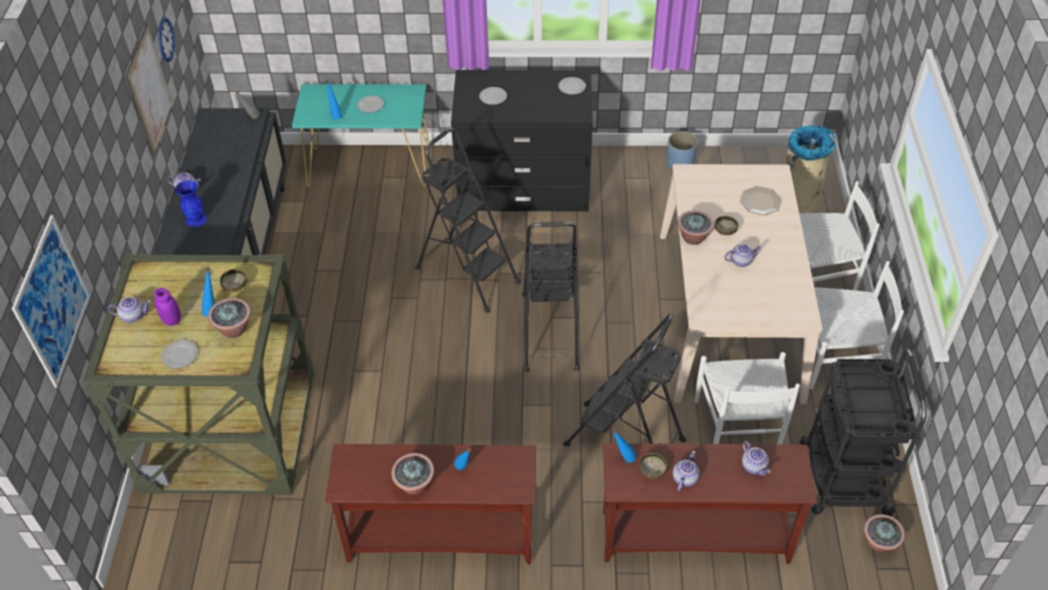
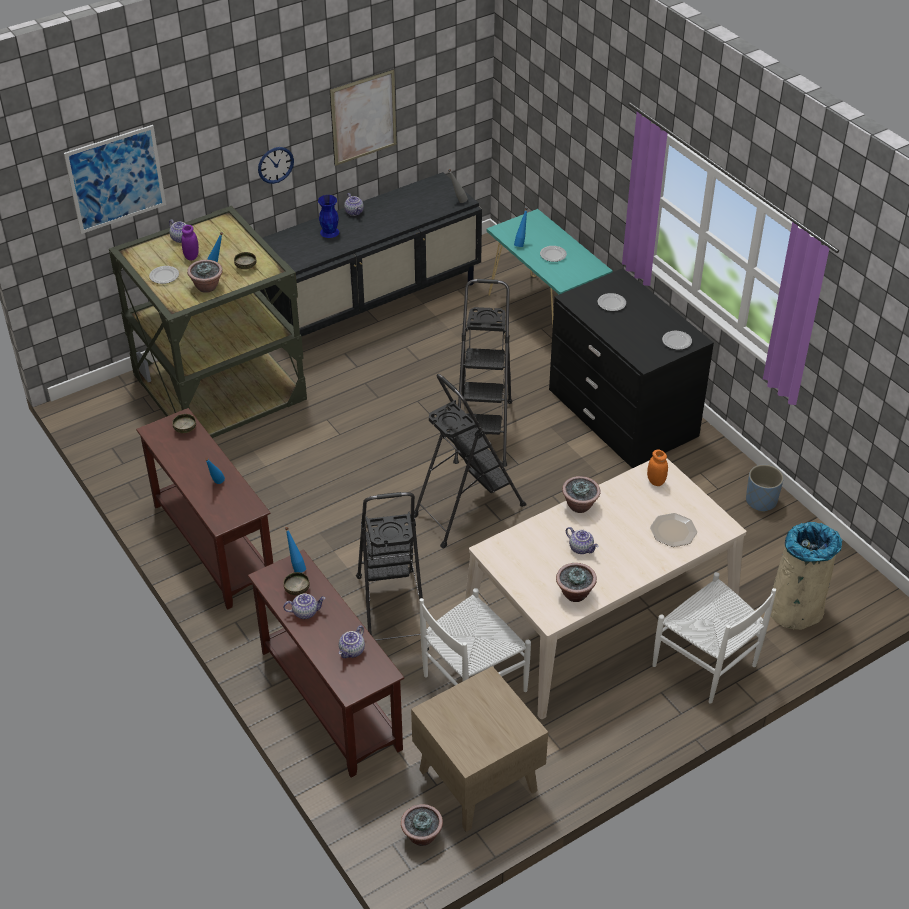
camera: 55 degrees right, 5 degrees down
(165, 39) = (421, 94): wall clock -> wall clock (275, 165)
(415, 485) = (183, 465): potted plant -> potted plant (574, 594)
(700, 183) = (656, 481): none -> orange jar
(724, 231) = (608, 523): bowl -> bowl (185, 429)
(836, 358) = (618, 720): white chair -> none
(843, 477) = (477, 781): black cart -> beige nightstand

